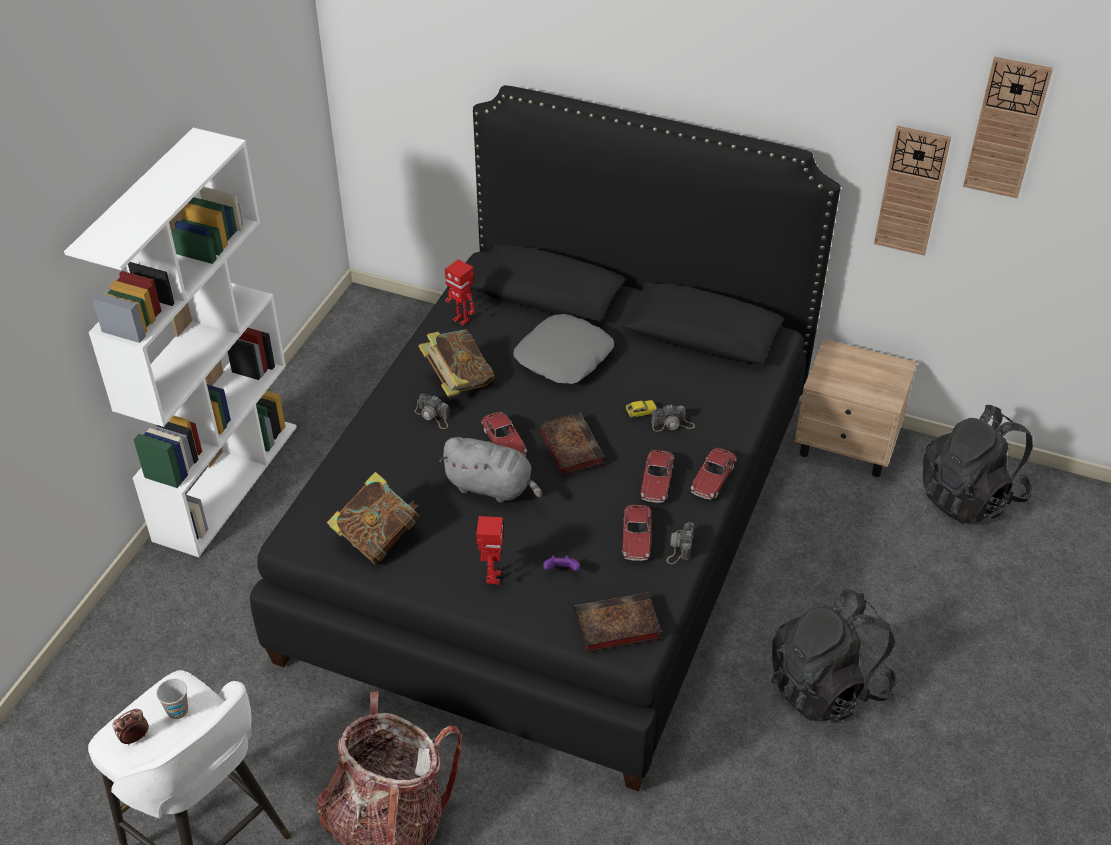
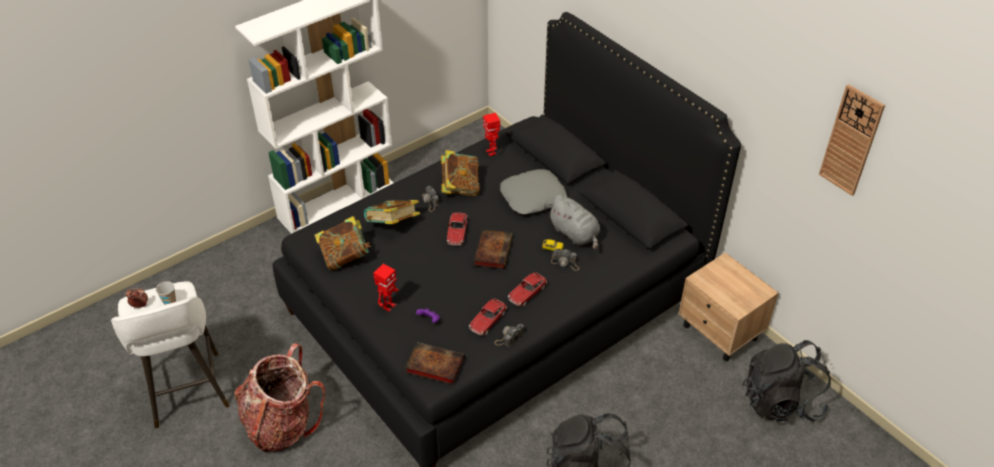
camera: 30 degrees right, 0 degrees up
(408, 468) = (393, 225): none -> book
(492, 487) = (429, 255): grey plush toy -> grey plush toy (575, 234)
(712, 479) = (563, 306): toy car -> none
(911, 191) = (788, 166): wall clock -> none

